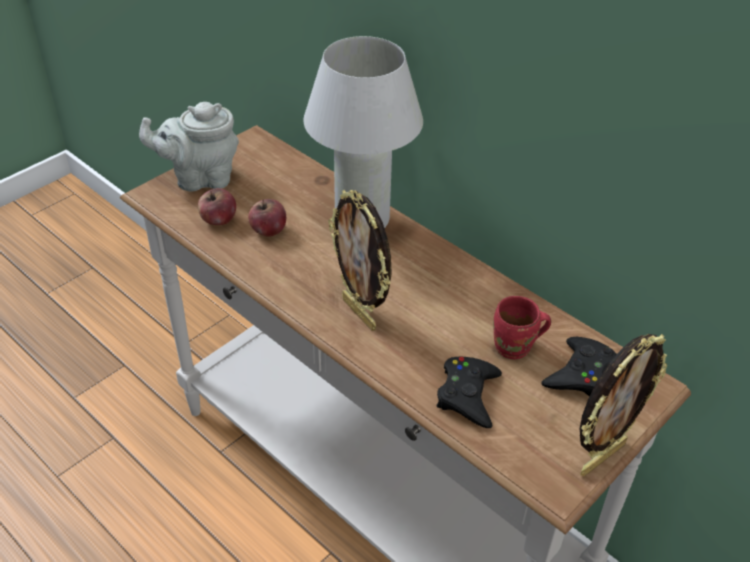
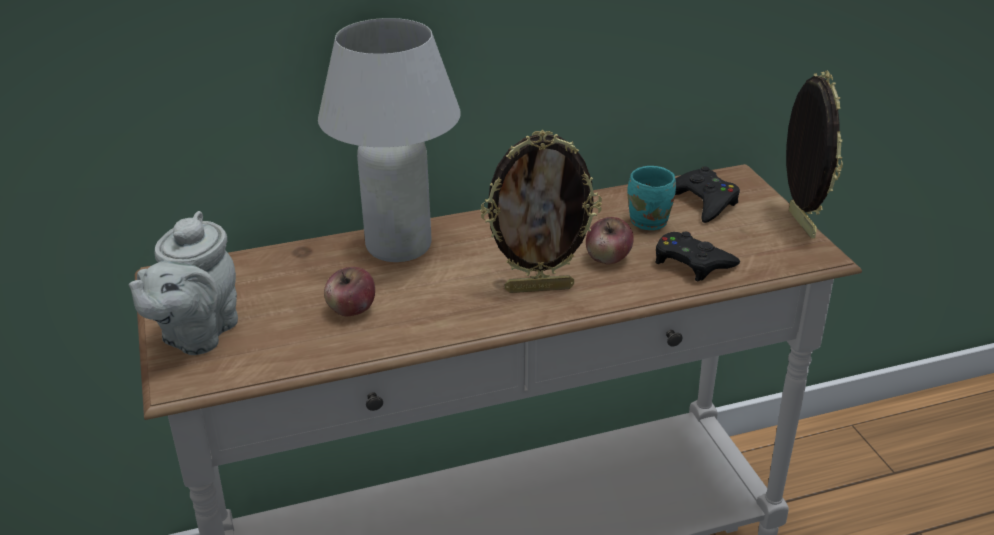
camera: 60 degrees left, 10 degrees down
(218, 220) = (294, 341): apple -> apple (608, 258)
(515, 348) = (651, 221): red mug -> turquoise mug

